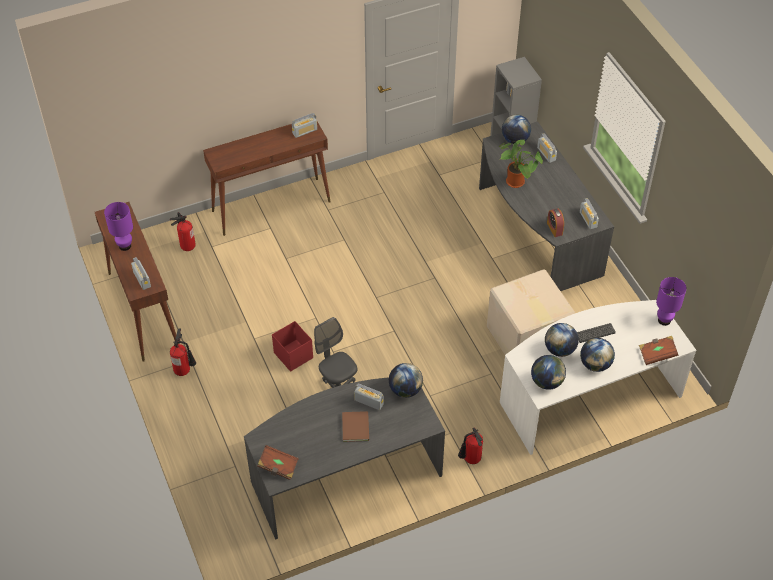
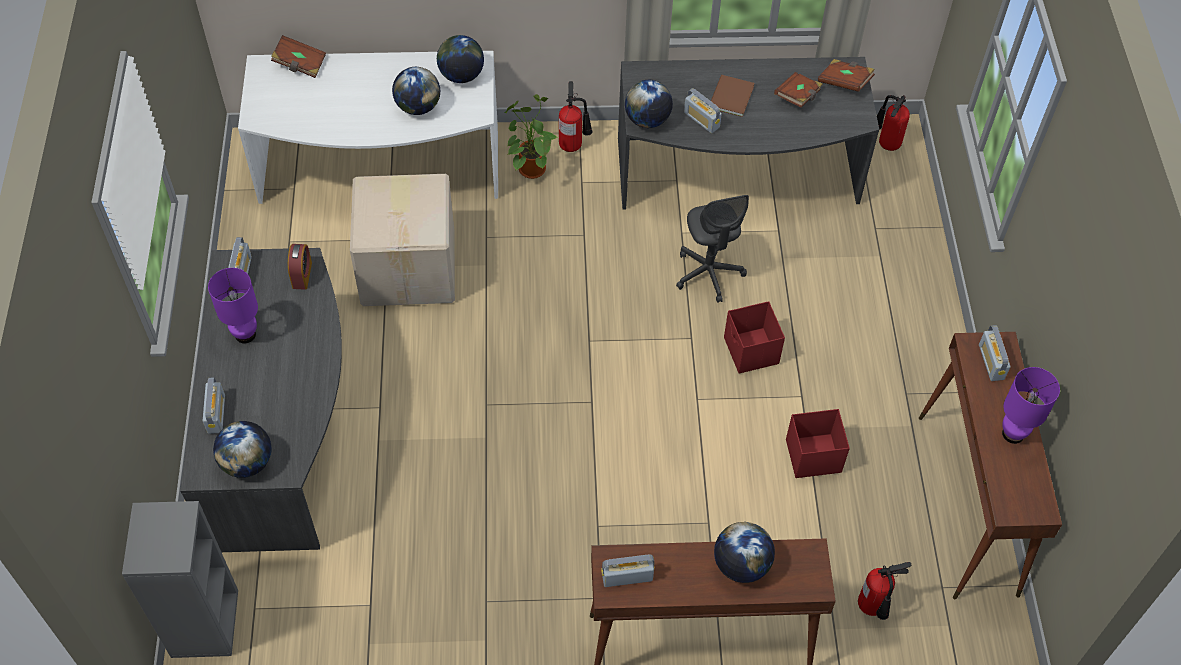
camera: 160 degrees left, 5 degrees up
(185, 370) = (918, 380): fire extinguisher -> fire extinguisher (885, 144)
(238, 308) = (812, 456): none -> red storage box
(308, 443) = (798, 97): none -> brown book
(517, 183) = (302, 374): potted plant -> potted plant (530, 167)
(595, 333) = (357, 112): keyboard -> none
(595, 364) = (386, 76): globe -> globe (741, 565)
(664, 320) = (256, 100): purple table lamp -> purple table lamp (246, 334)

